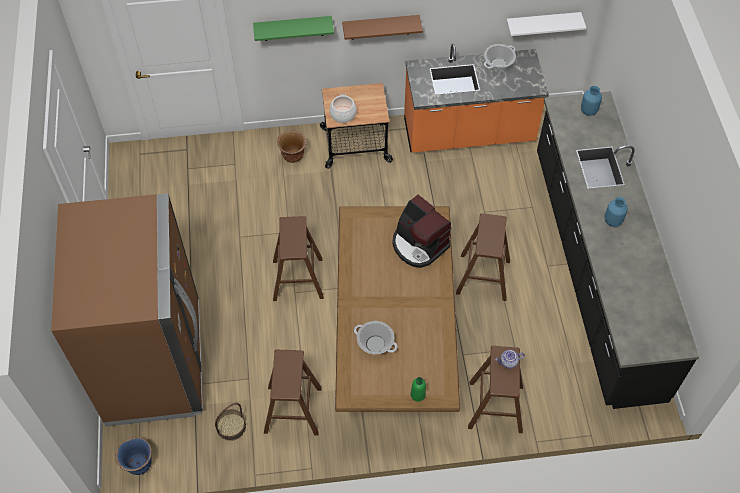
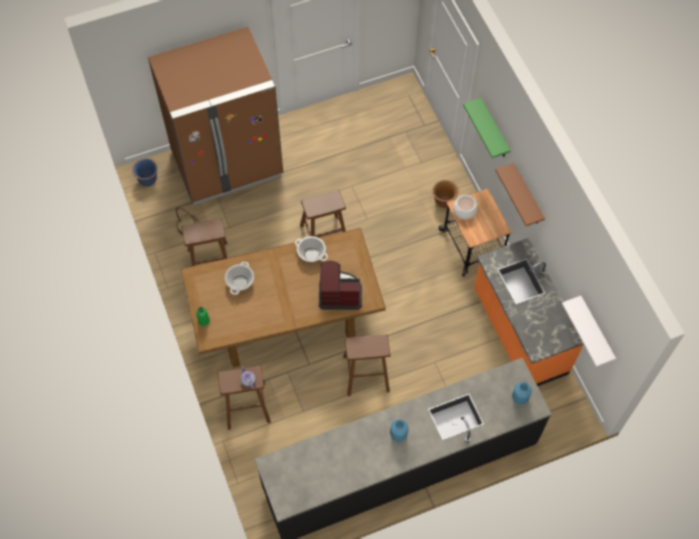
camera: 75 degrees right, 5 degrees up
(419, 245) = (339, 293): coffee machine -> coffee machine turned 60 degrees clockwise
(498, 64) = (553, 314): cooking pot -> cooking pot (311, 254)

